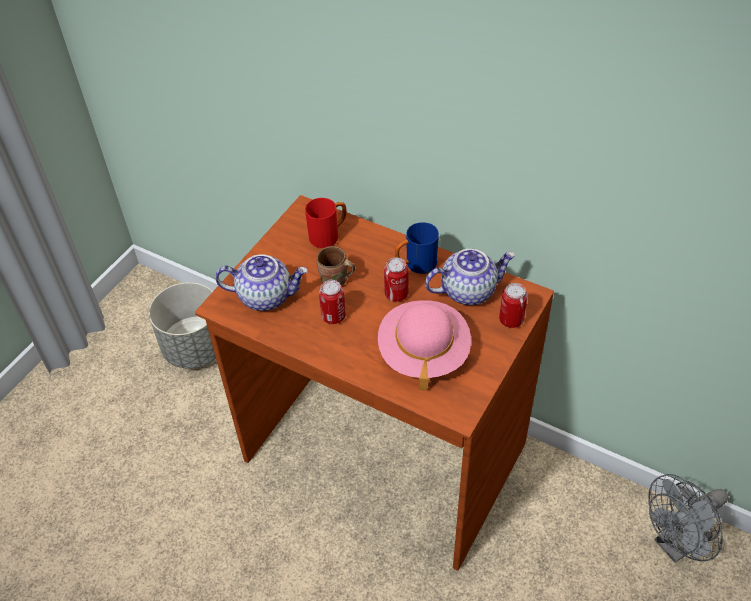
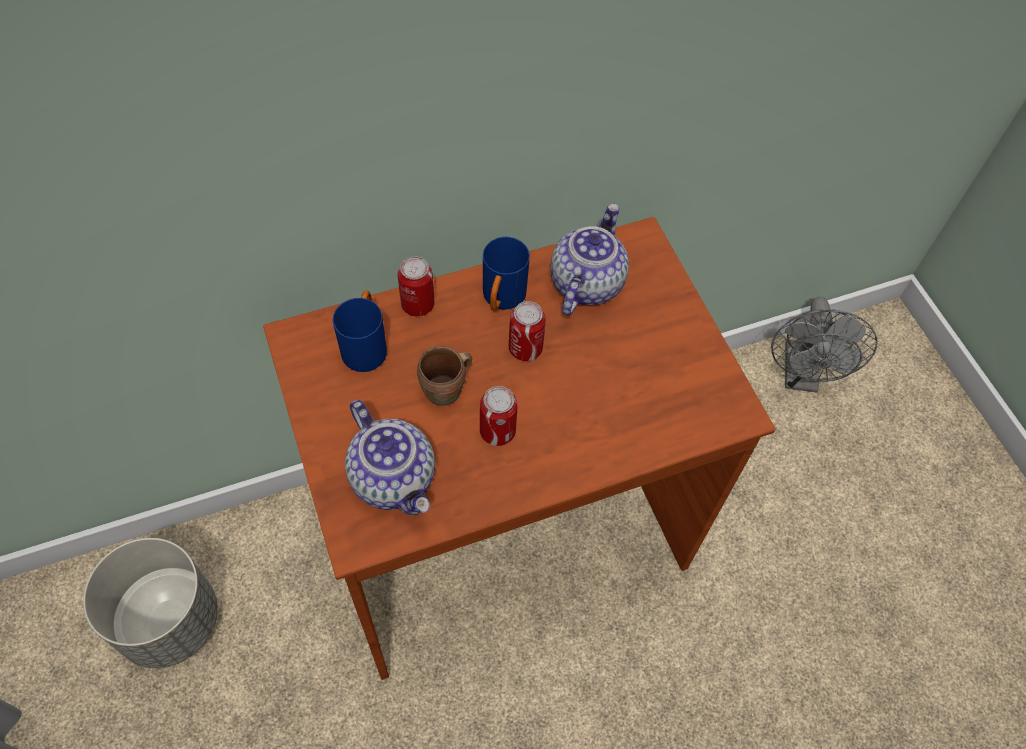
camera: 55 degrees left, 10 degrees up
(266, 296) = (394, 478): teapot -> teapot turned 105 degrees clockwise
(329, 235) = (366, 345): red mug -> blue mug
(423, 352) = (632, 386): pink hat -> none
(511, 320) = (660, 279): can -> can (417, 304)

